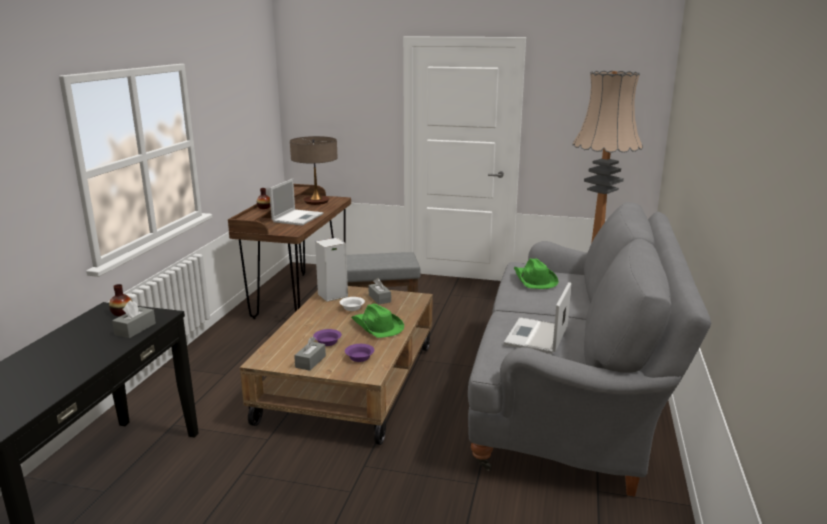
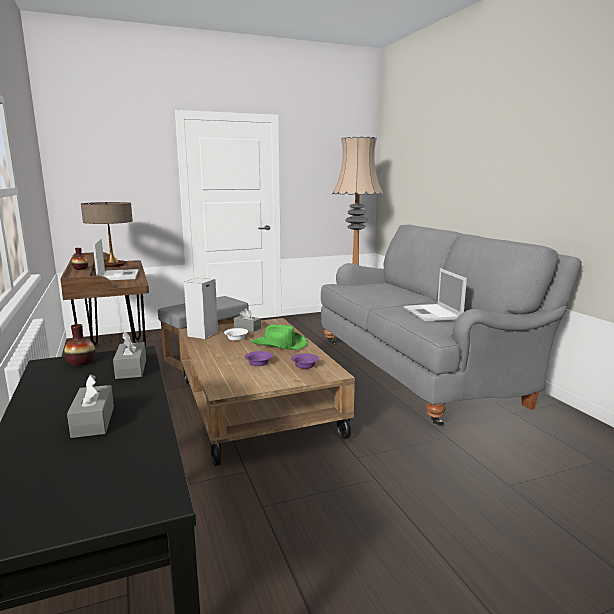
camera: 35 degrees left, 5 degrees down
(310, 361) = (269, 379): grey tissue box -> grey tissue box (93, 421)
(534, 280) = (365, 288): green hat -> none

